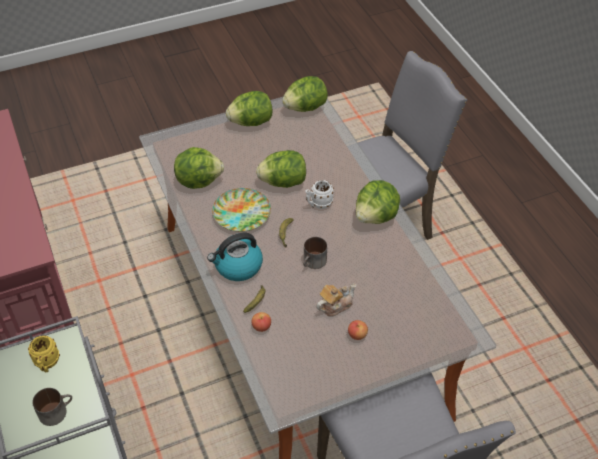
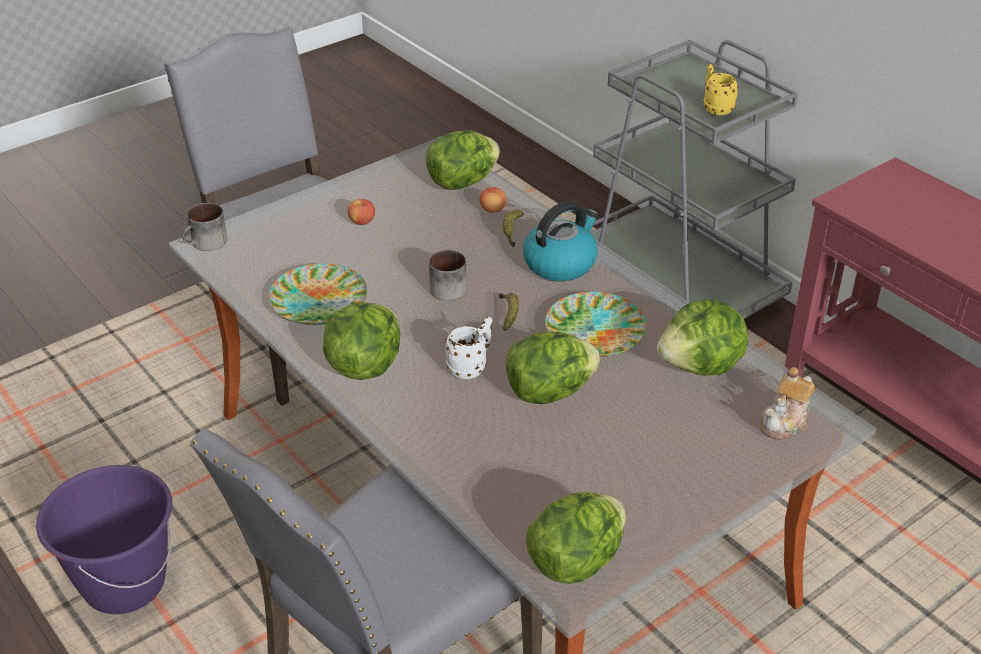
camera: 165 degrees right, 10 degrees down
(56, 411) = (672, 82): mug -> mug (206, 243)
(251, 122) = (676, 499): lettuce -> lettuce (462, 182)
(335, 305) = (400, 245): teapot -> teapot (786, 422)
(396, 267) = (318, 301): none -> plate
(507, 312) = (124, 584): none -> purple bucket

